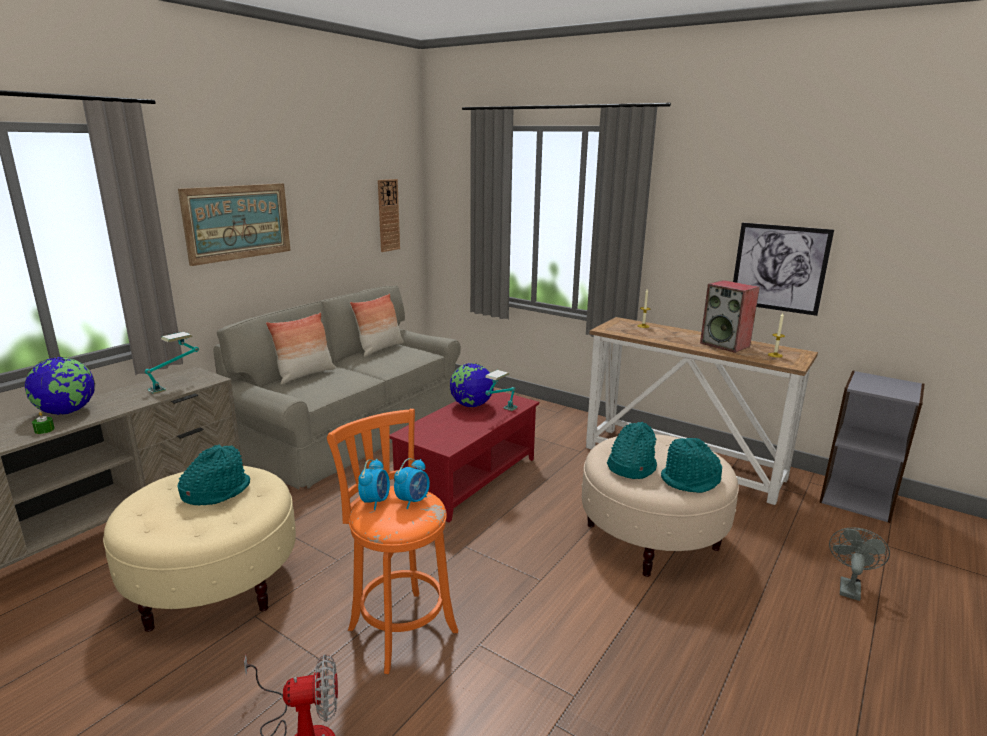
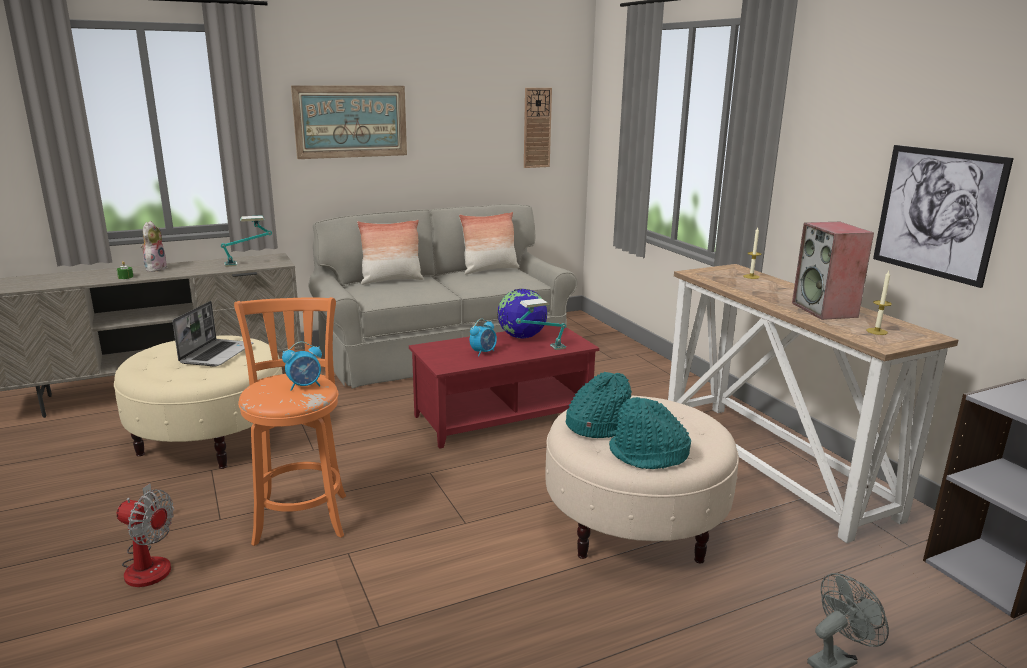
camera: 30 degrees right, 0 degrees up
(67, 412) = (155, 268): globe -> plush toy
(216, 491) = (217, 354): turquoise hat -> laptop
(375, 501) = (277, 379): alarm clock -> alarm clock (483, 352)

